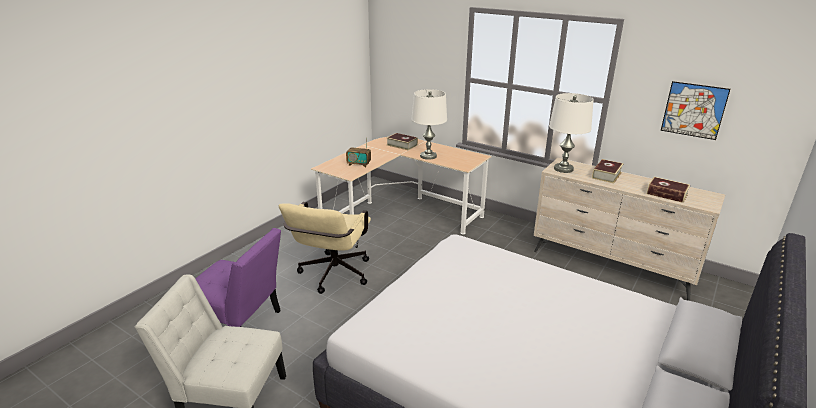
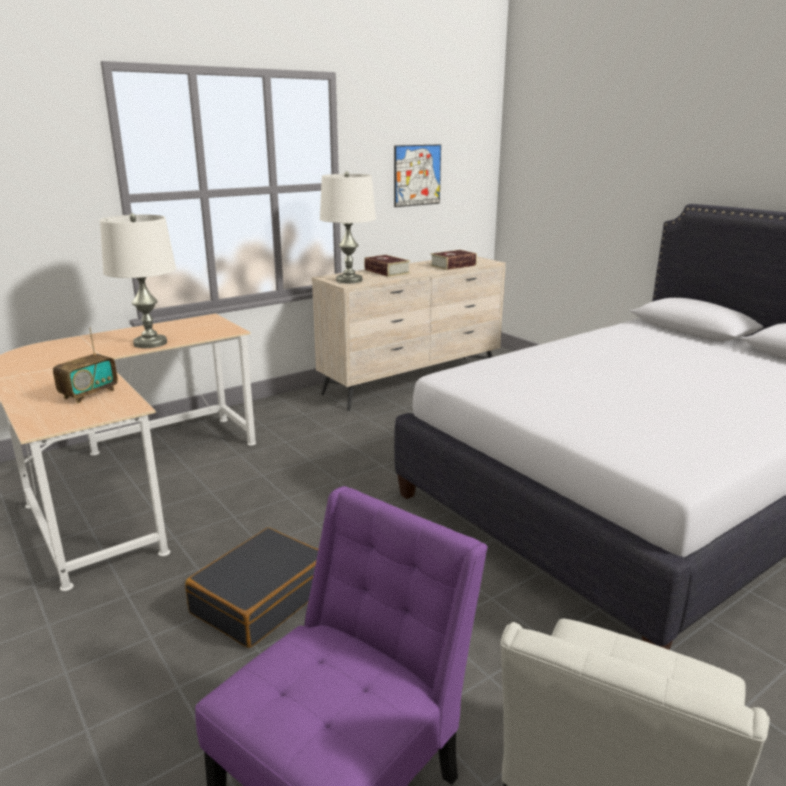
camera: 70 degrees left, 5 degrees down
(332, 276) = (260, 599): beige office chair -> black suitcase
(402, 145) = (64, 352): book -> none

